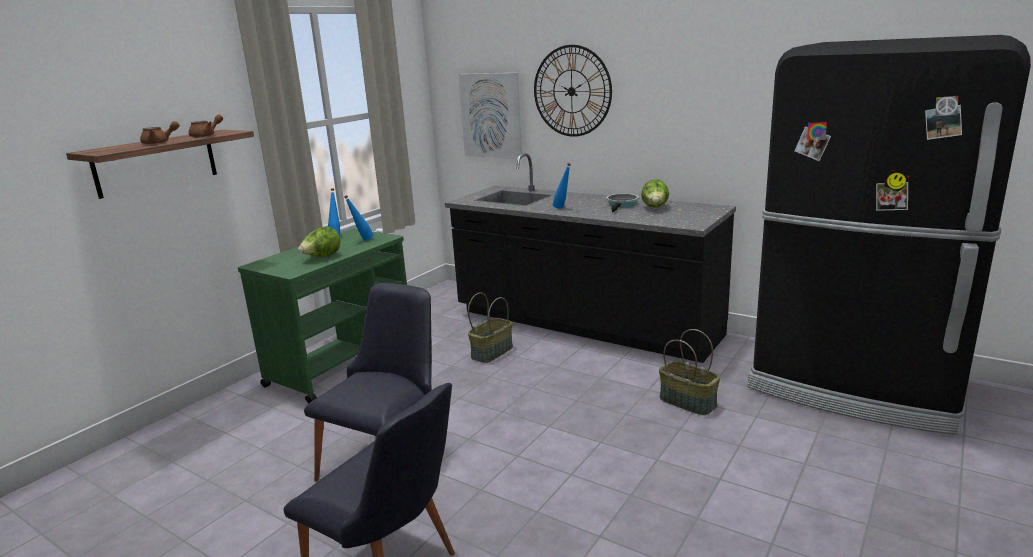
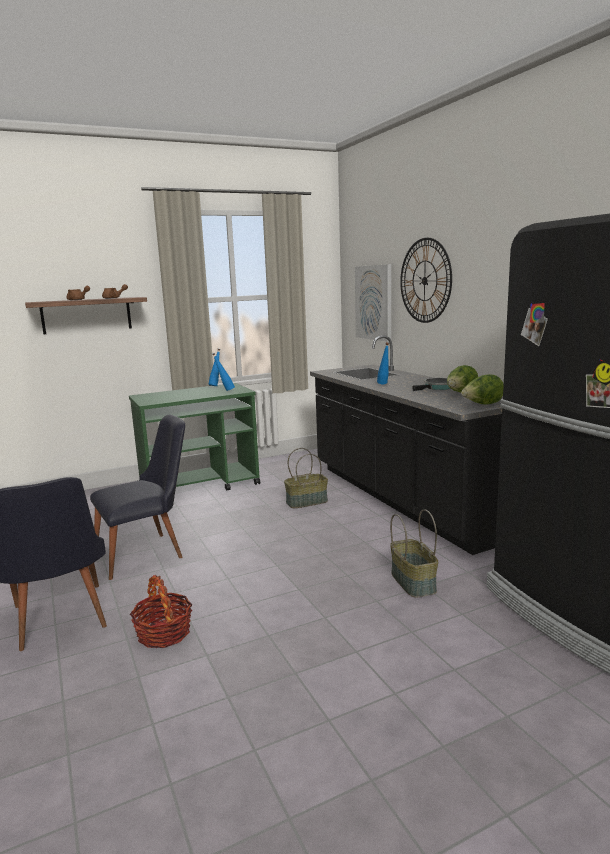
camera: 30 degrees right, 5 degrees down
(322, 257) = (181, 397): lettuce -> lettuce (482, 405)
(528, 534) = (164, 633): none -> basket

